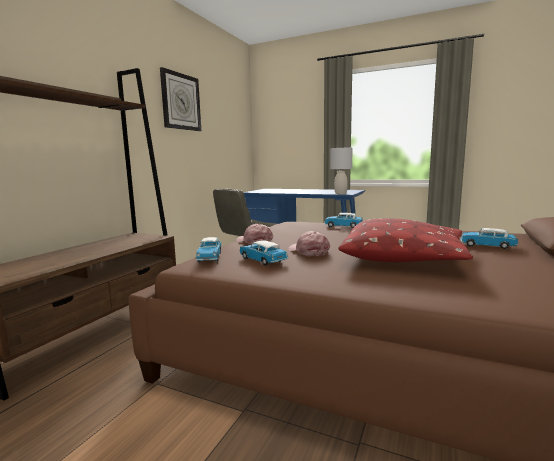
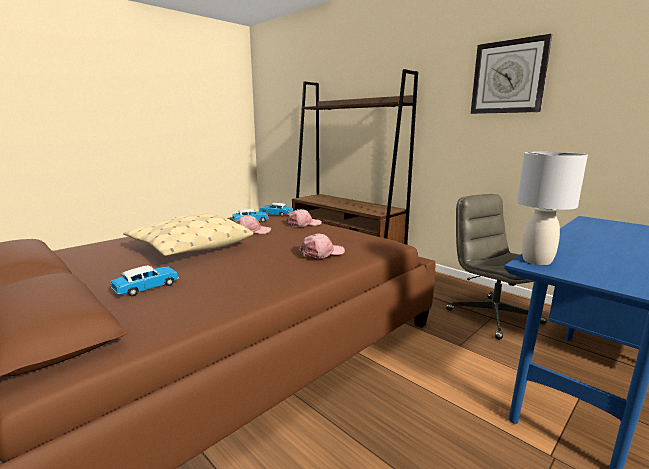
camera: 110 degrees right, 5 degrees up
(343, 226) = (322, 253): toy car -> pink cap
(404, 257) = (189, 248): red pillow -> beige pillow

